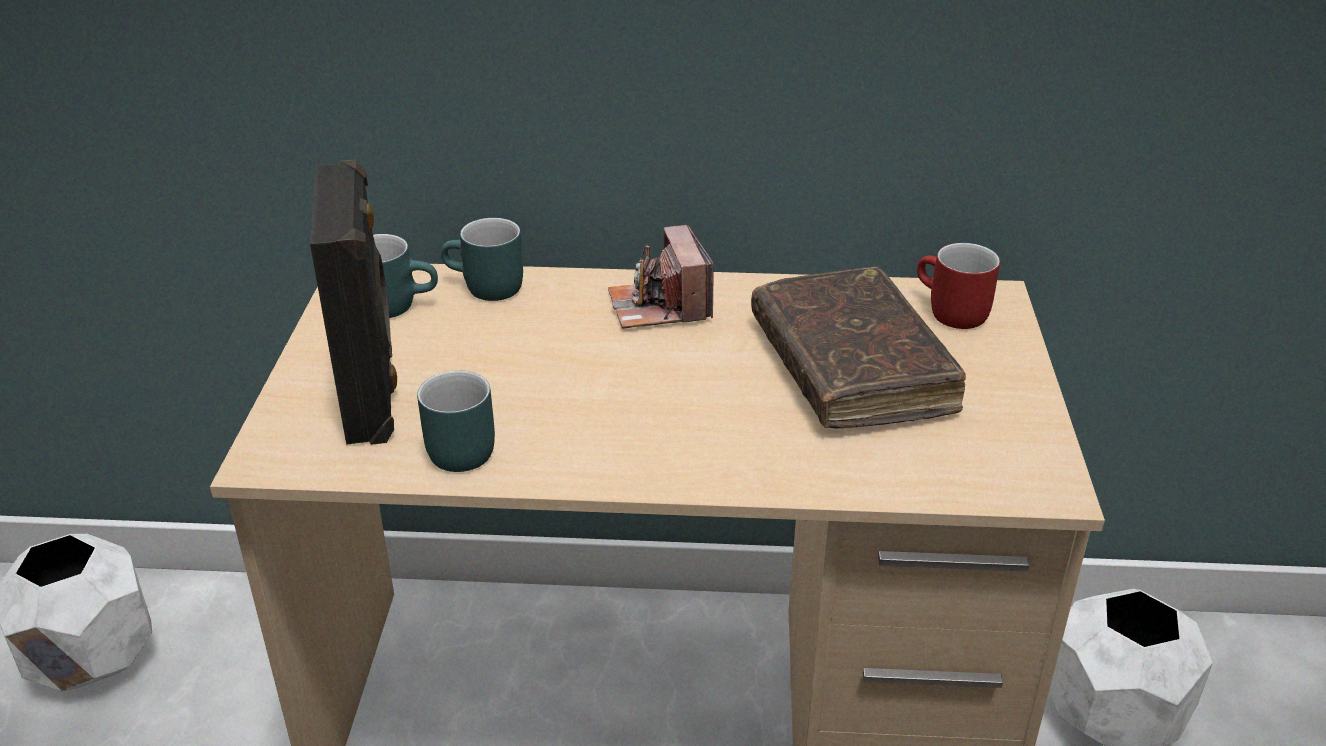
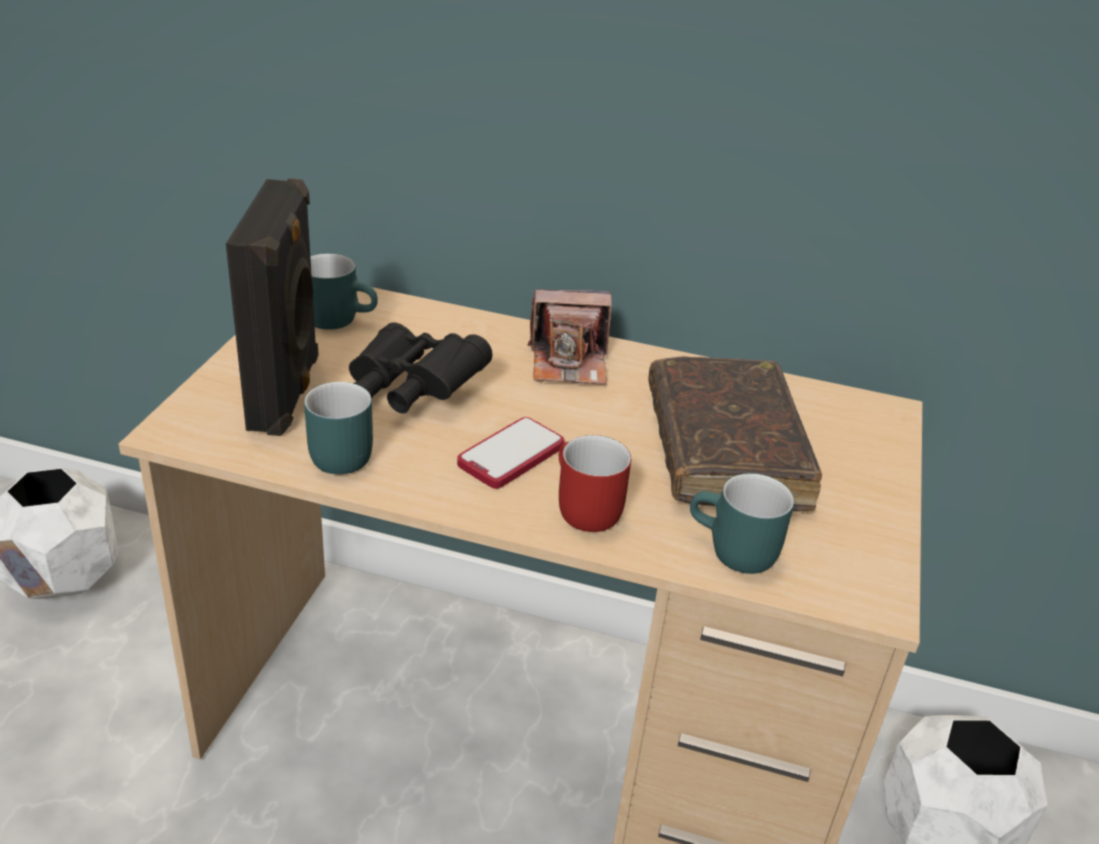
camera: 10 degrees right, 0 degrees up
(484, 289) = (421, 319): turquoise mug -> turquoise mug (732, 553)
(505, 368) = (410, 391): none -> black binoculars
(638, 415) = (511, 455): none -> phone
(659, 306) = (569, 362): camera -> camera turned 90 degrees counterclockwise
(948, 313) = (837, 417): red mug -> red mug (580, 508)

